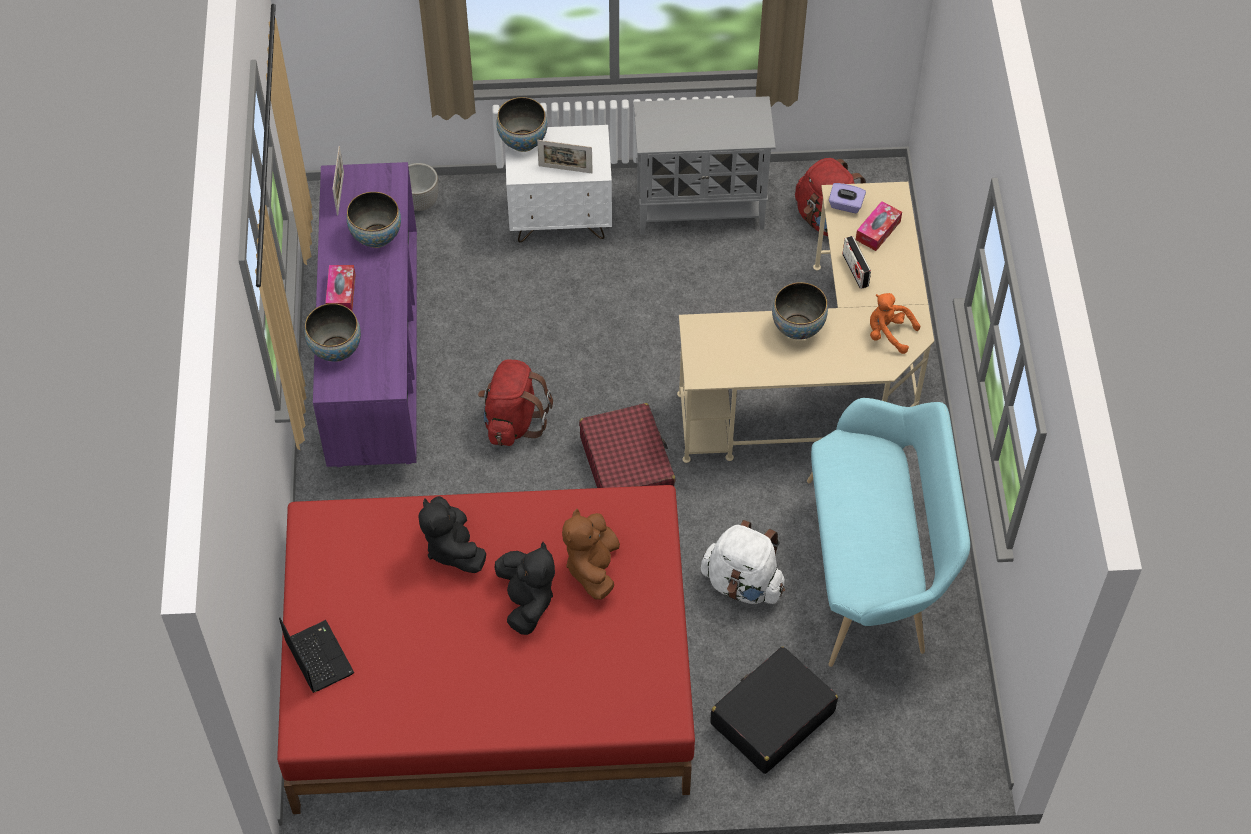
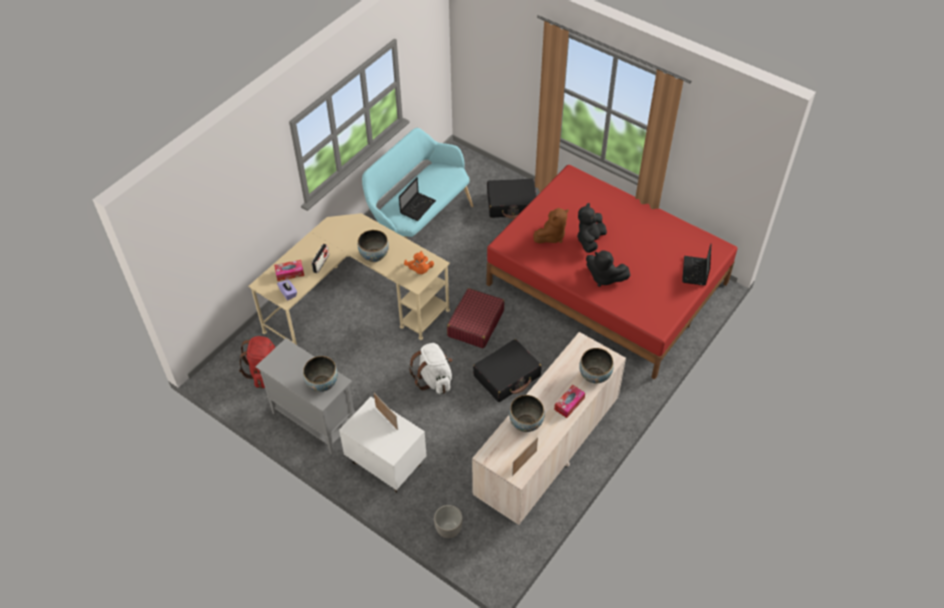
camera: 140 degrees left, 5 degrees down
(375, 358) = (546, 452): purple dresser -> beige dresser
(452, 548) = (604, 277): black plush toy -> black plush toy turned 105 degrees clockwise
(513, 421) = (507, 376): red backpack -> black suitcase
(523, 141) = (391, 450): bowl -> bowl (322, 384)
(743, 583) = (475, 251): white backpack -> white backpack (434, 379)
(848, 486) = (418, 206): none -> laptop
(888, 333) = (340, 230): orange plush toy -> orange plush toy (419, 270)

